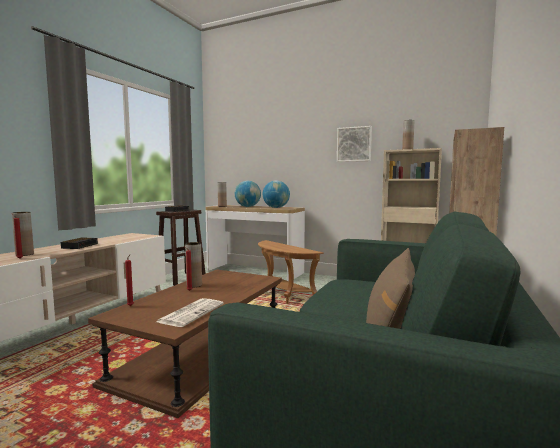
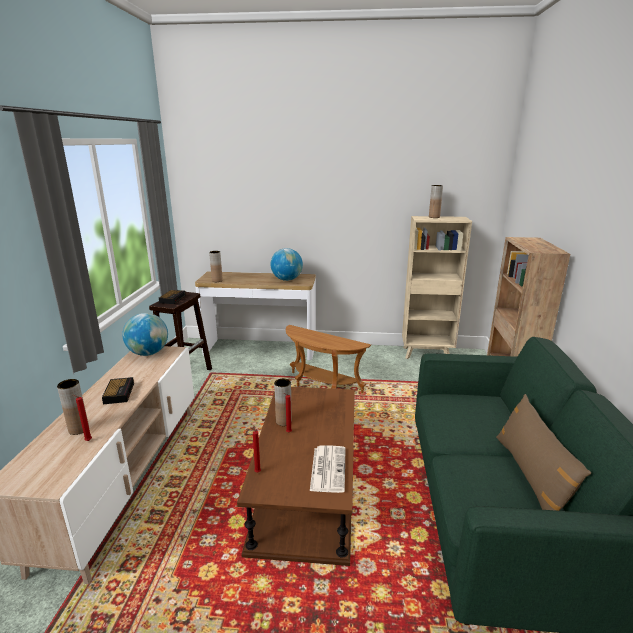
camera: 20 degrees left, 15 degrees up
(248, 206) = (249, 278): globe -> globe (148, 353)
(354, 144) = (373, 204): picture -> none

